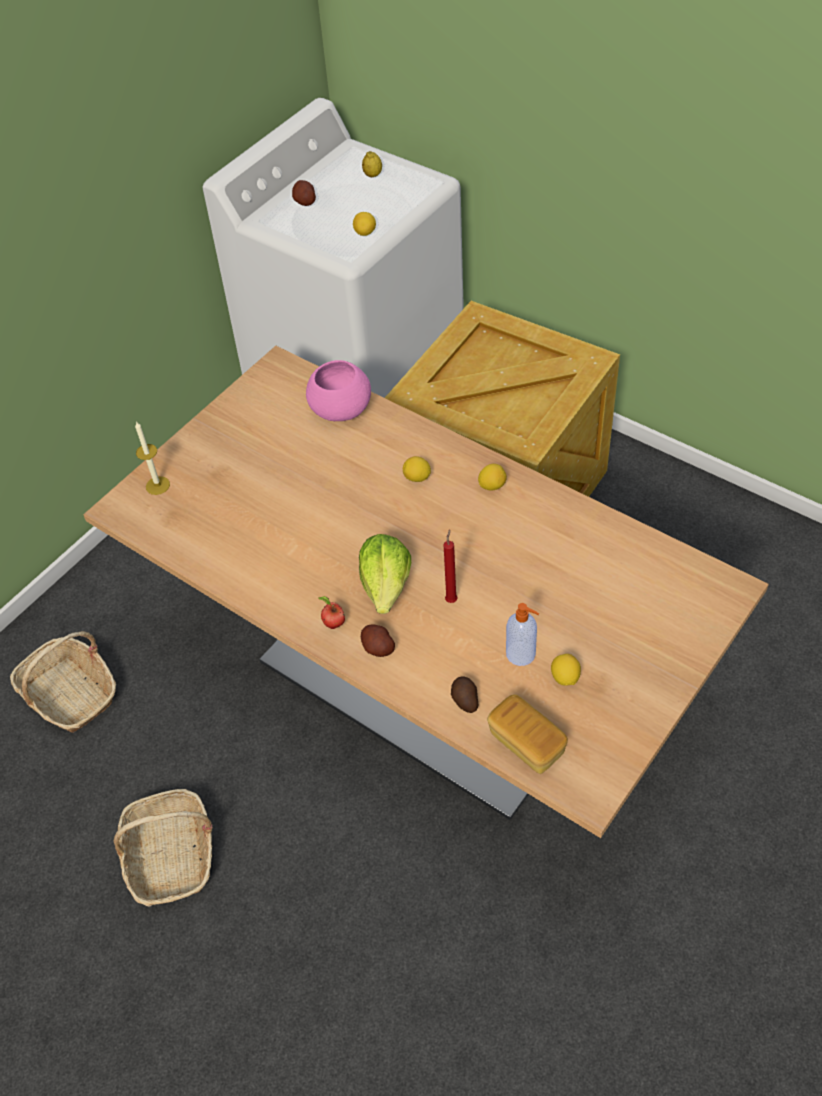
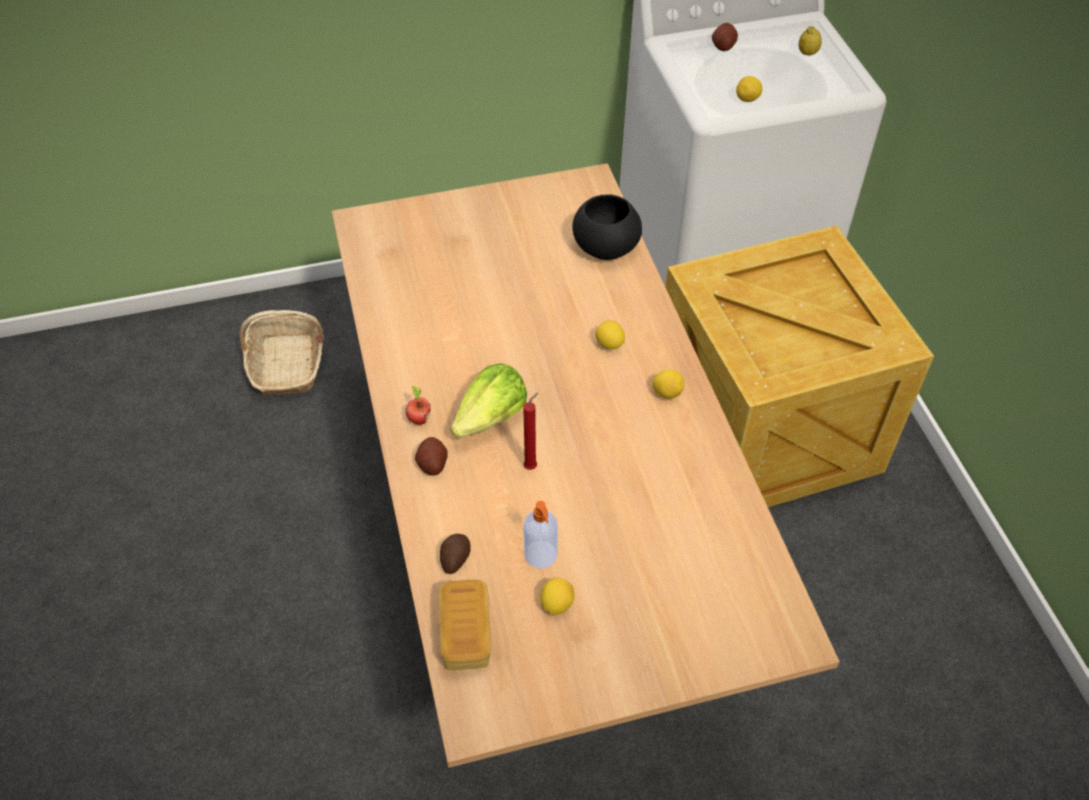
camera: 35 degrees right, 0 degrees up
(157, 485) = (404, 221): candle -> none
(171, 856) = (240, 536): basket -> none
(339, 409) = (604, 246): pink bowl -> black bowl

